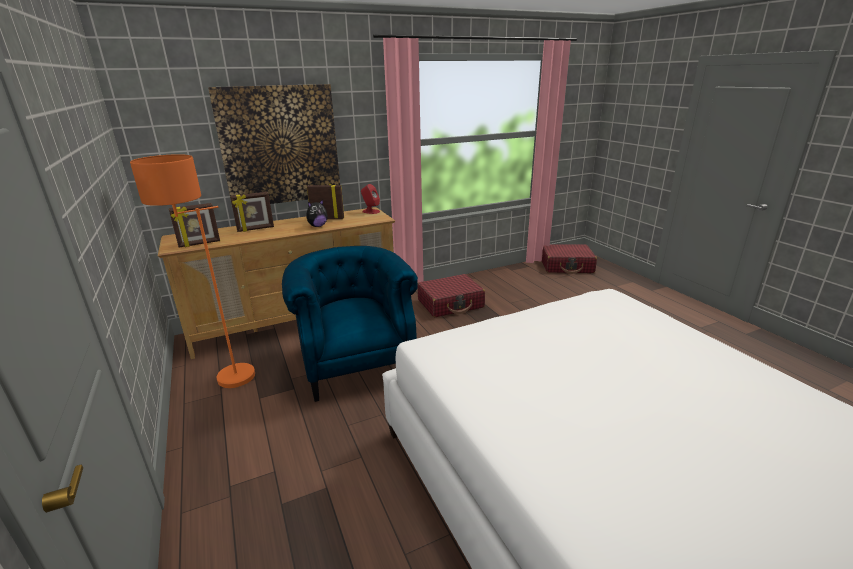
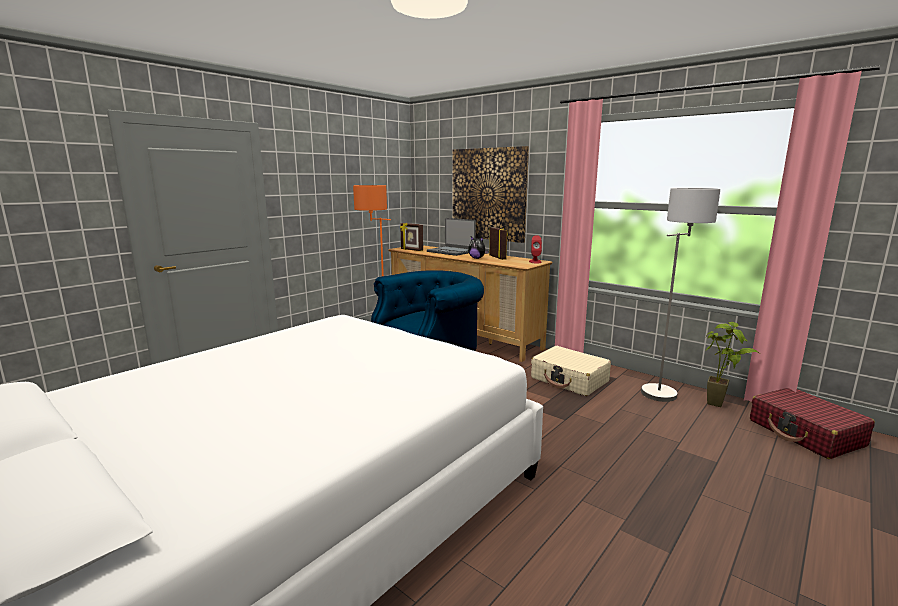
camera: 65 degrees right, 10 degrees down
(255, 229) = (451, 252): picture frame -> laptop
(450, 304) = (569, 380): red suitcase -> beige suitcase
(495, 279) = (665, 392): none -> grey floor lamp
(525, 272) = (721, 406): none -> potted plant

